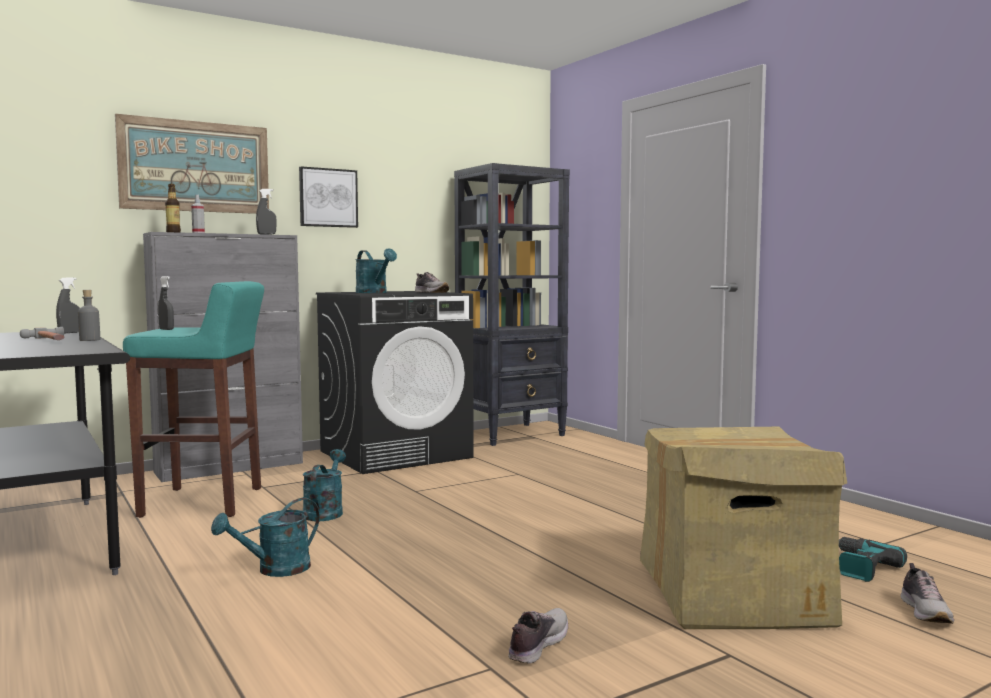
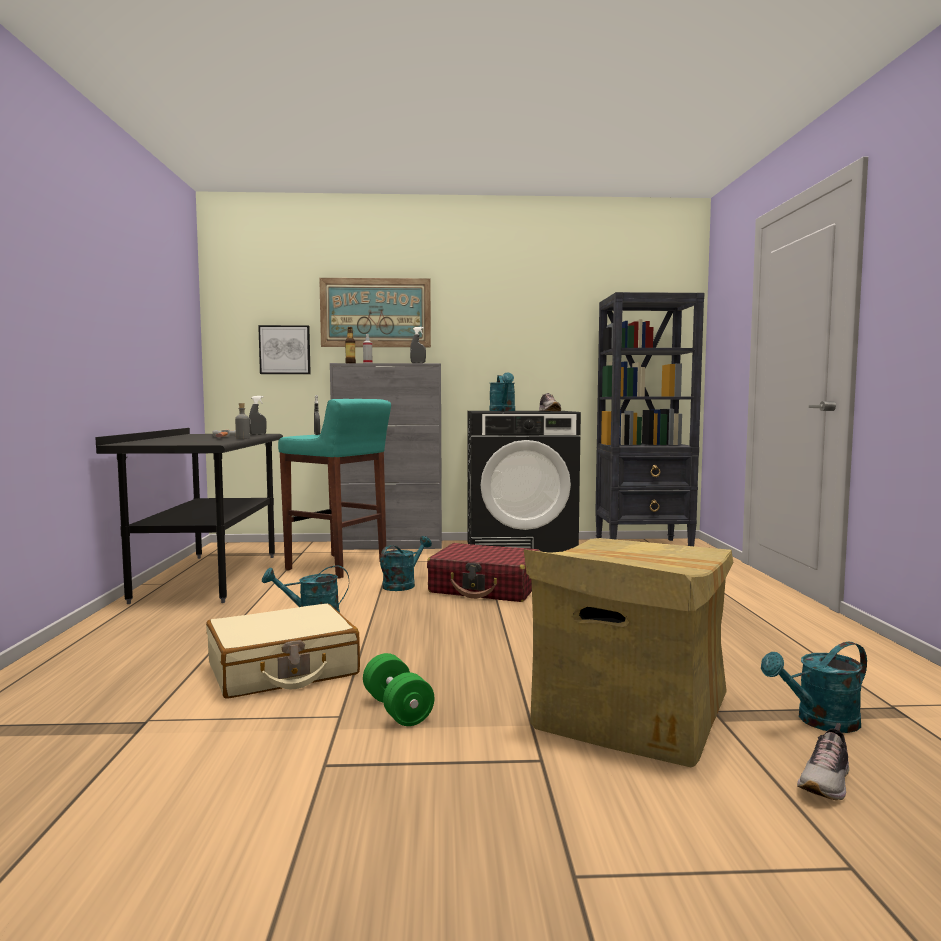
camera: 30 degrees right, 0 degrees up
(328, 198) = (481, 332): picture -> picture (285, 350)
(343, 637) = (283, 670): none -> beige suitcase
(424, 501) = (486, 588): none -> red suitcase
(536, 645) = (397, 709): shoe -> green dumbbell
(860, 567) = (819, 721): power drill -> turquoise watering can

